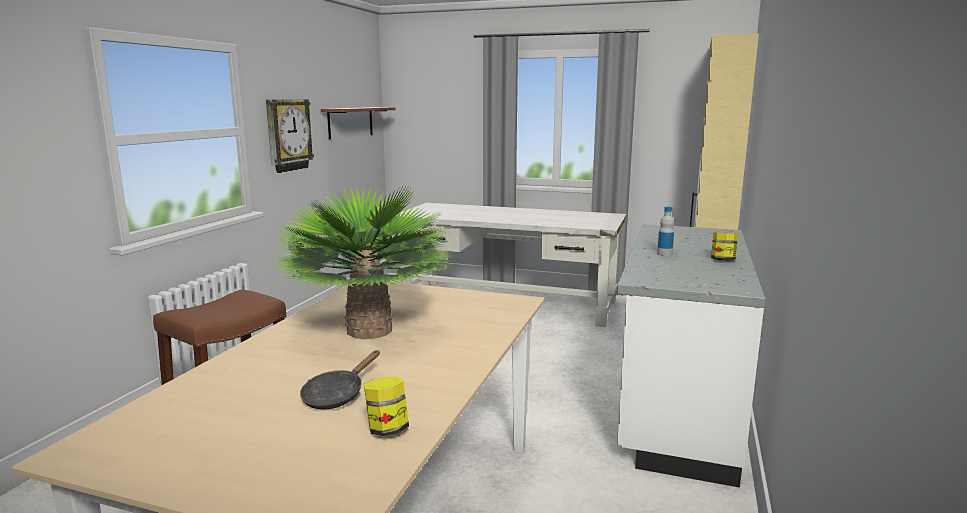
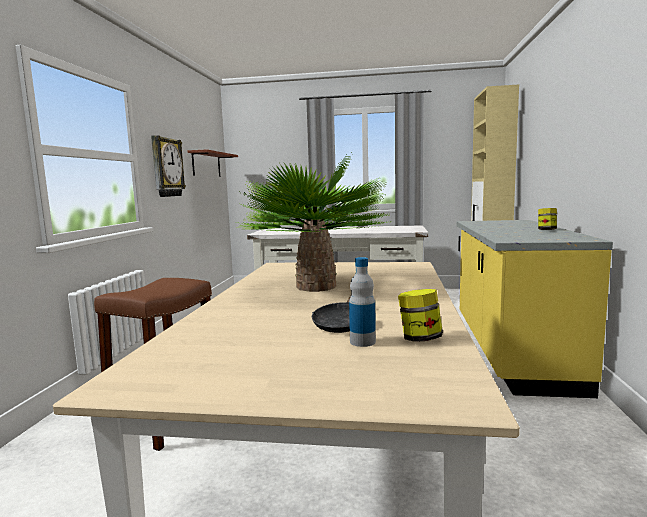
camera: 10 degrees left, 5 degrees down
(664, 254) = (500, 230): bottle -> bottle (362, 342)
(676, 406) = (511, 351): white counter -> yellow counter

